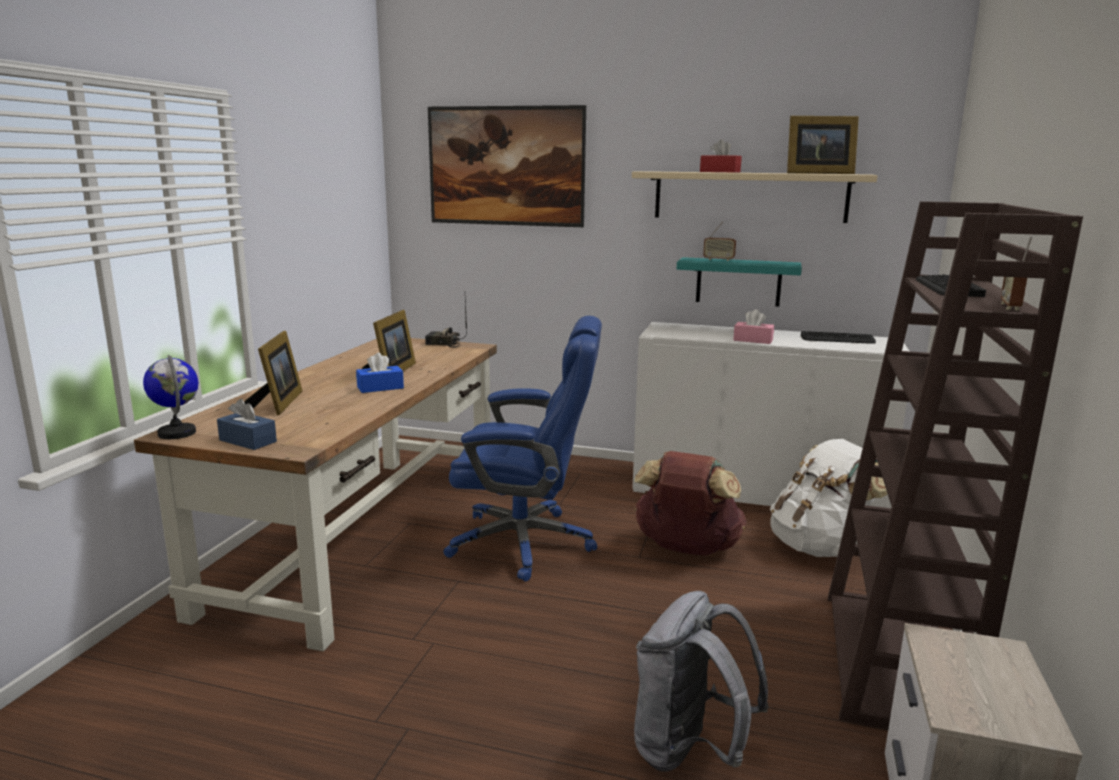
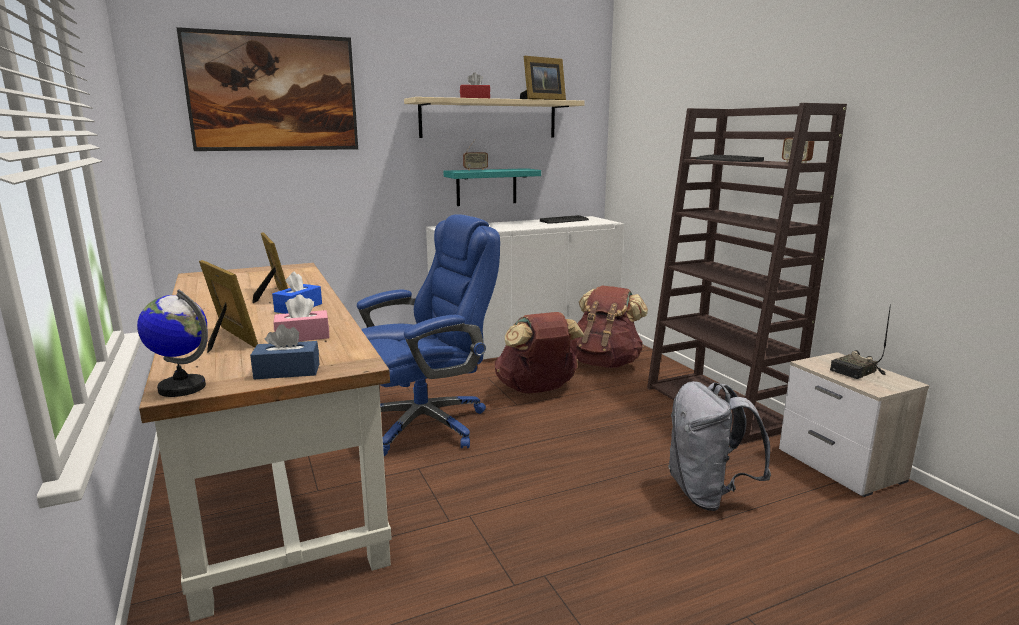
camera: 40 degrees left, 0 degrees up
(443, 344) = (263, 269): radio -> radio (857, 372)
(753, 340) = (522, 227): pink tissue box -> pink tissue box (303, 336)
(821, 547) = (604, 363): white backpack -> brown backpack

